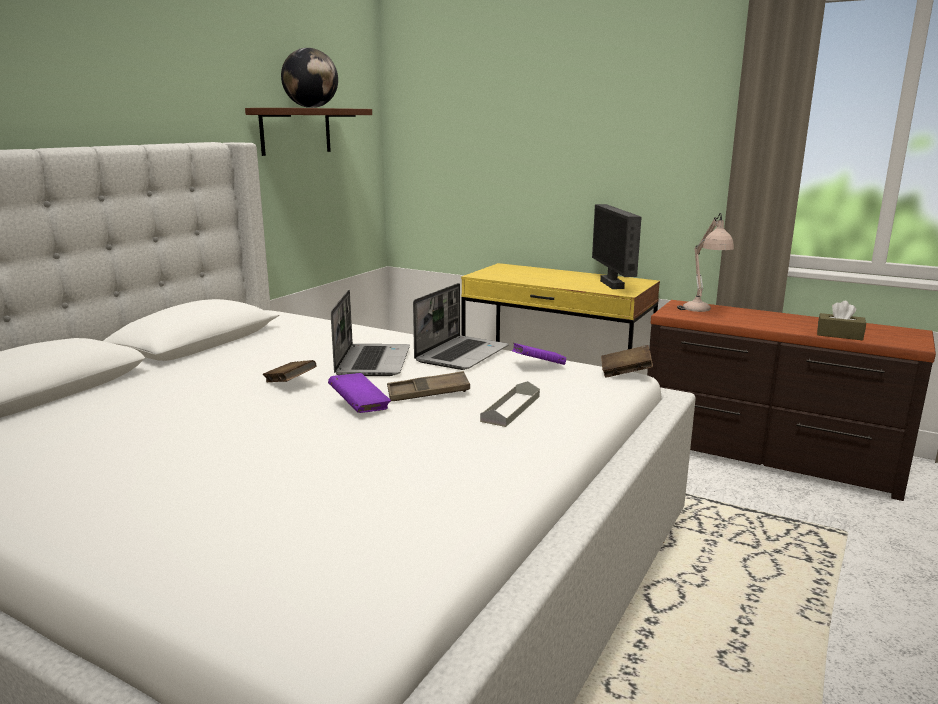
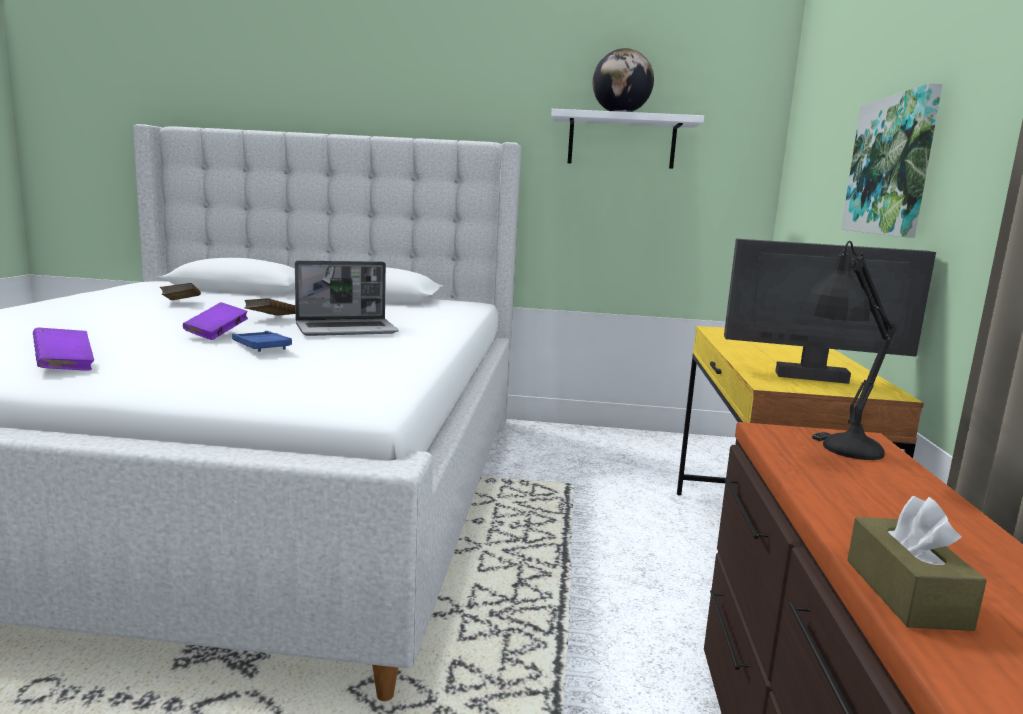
camera: 65 degrees right, 5 degrees down
(296, 131) = (621, 142): brown shelf -> white shelf
(428, 393) = (261, 346): brown tray -> blue tray
(462, 354) = (395, 348): laptop -> none
(511, 408) = (217, 368): grey tray -> none
(538, 366) = (374, 372): purple book -> purple book (65, 366)
(577, 156) = (892, 166): none -> picture
(613, 284) = (811, 378): monitor -> monitor turned 45 degrees clockwise
(625, 373) = (372, 405): brown book -> brown book (181, 303)
(702, 312) = (832, 453): beige table lamp -> black table lamp

